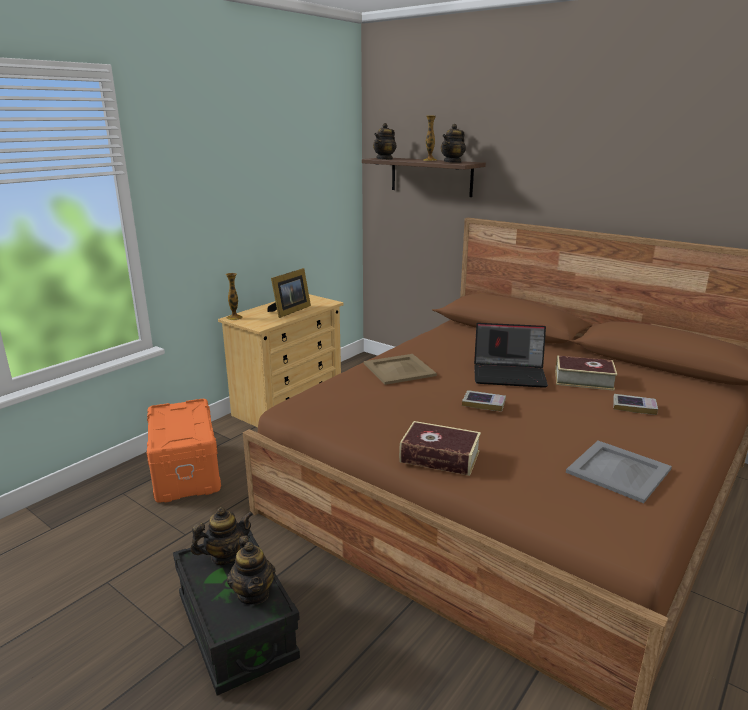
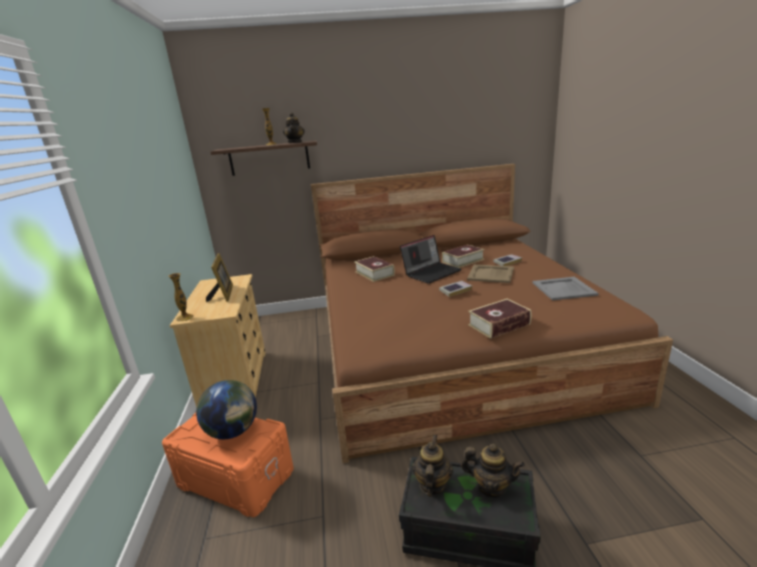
camera: 45 degrees left, 0 degrees up
(185, 426) = (233, 431): none -> globe
(385, 159) = (230, 148): teapot -> none
(398, 369) = (372, 296): beige tray -> beige tray (490, 274)
(456, 349) = (374, 273): none -> book

